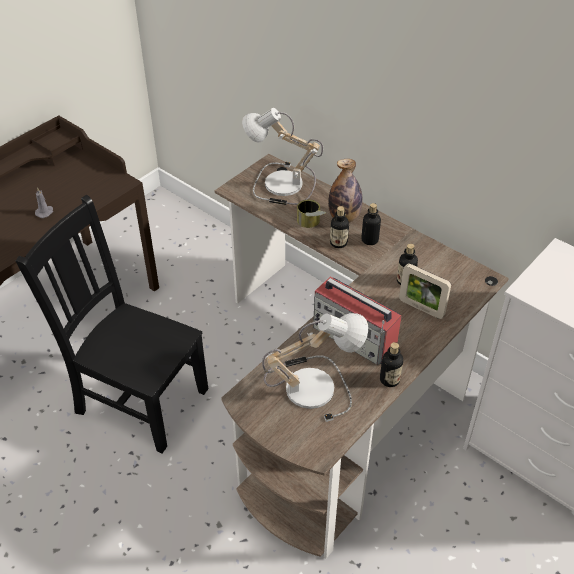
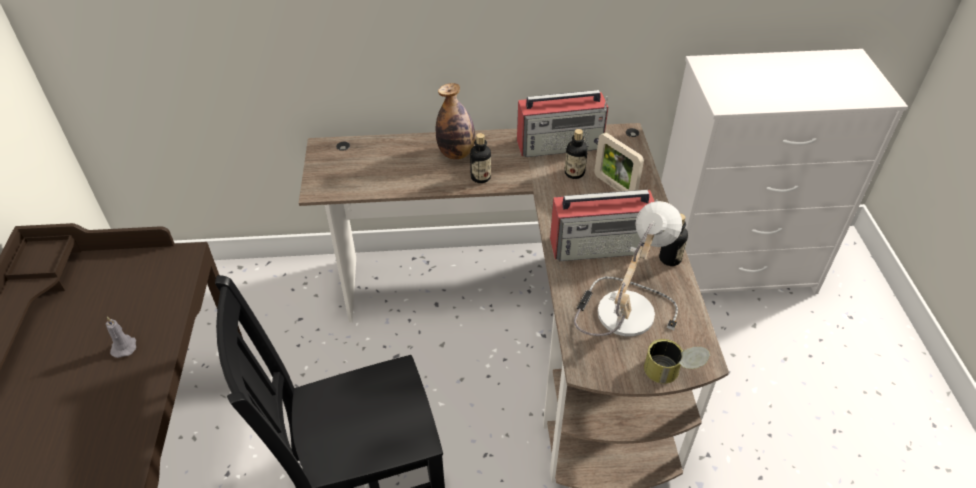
camera: 45 degrees left, 0 degrees up
(280, 186) = (361, 160): table lamp -> none
(310, 225) = (435, 177): can -> can (672, 373)
(370, 240) = (502, 158): bottle -> none
(421, 308) = (614, 186): picture frame -> picture frame turned 60 degrees clockwise
(424, 256) = (561, 144): none -> radio

